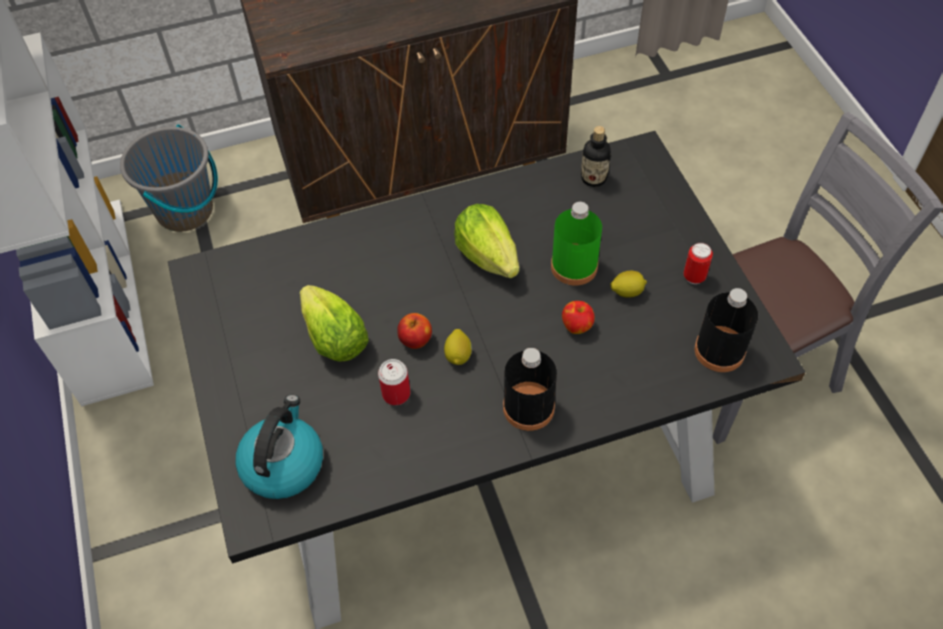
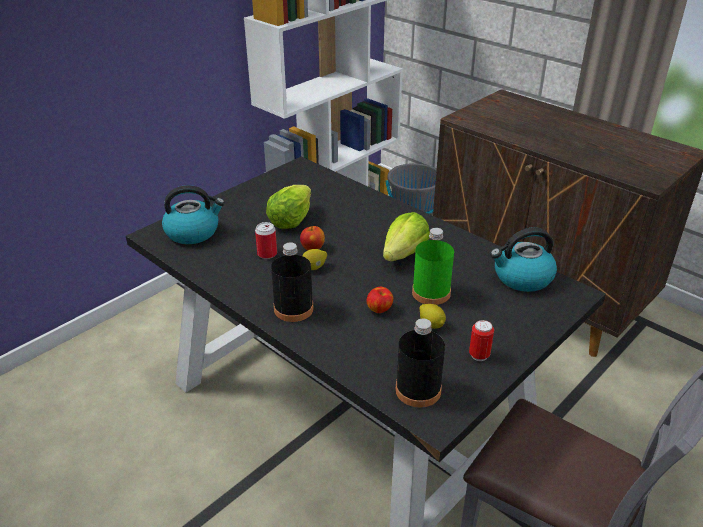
camera: 60 degrees right, 20 degrees down
(593, 178) = (522, 278): bottle -> kettle

